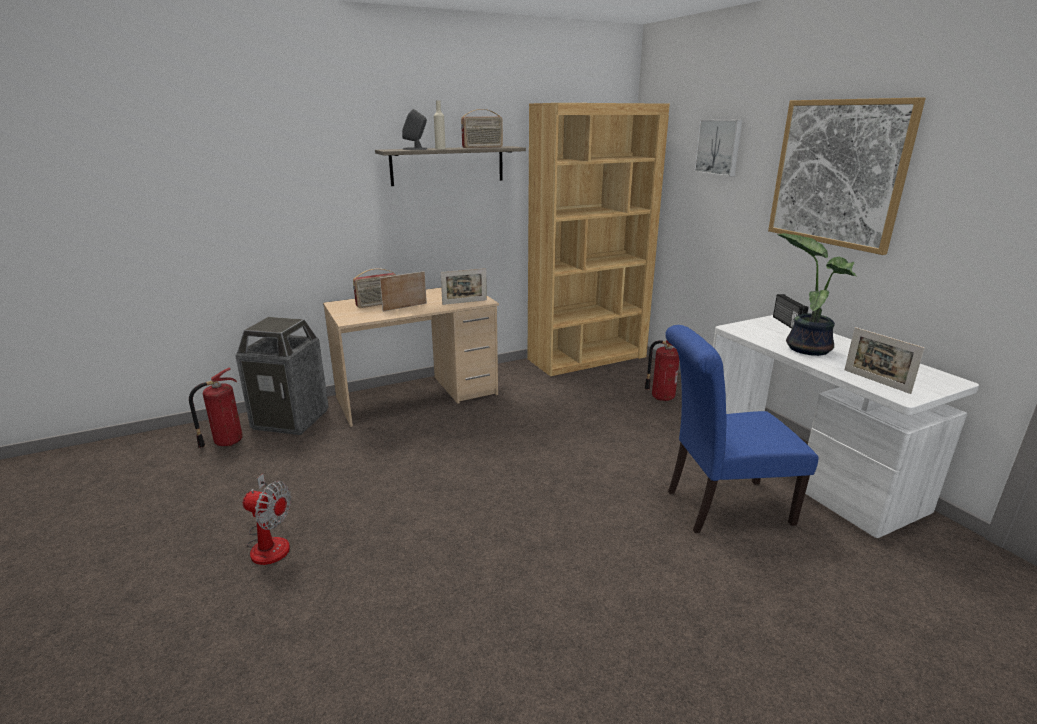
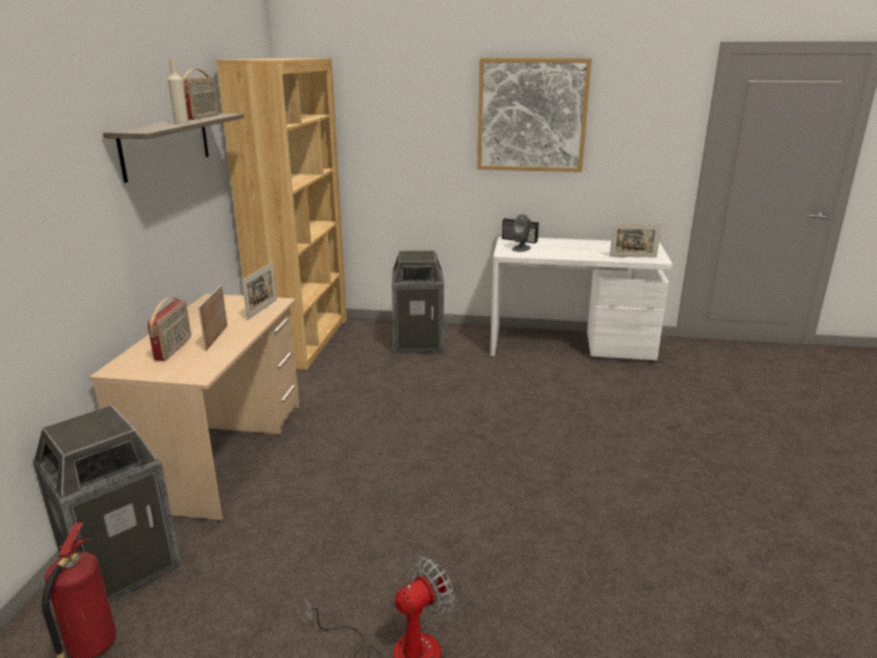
camera: 55 degrees left, 0 degrees up
(415, 149) = (156, 126): grey speaker -> grey speaker (521, 248)
(661, 397) = (418, 343): fire extinguisher -> trash can
(719, 147) = (403, 100): picture -> none
(720, 507) = (581, 389): blue chair -> none
(807, 348) = (565, 251): potted plant -> none

